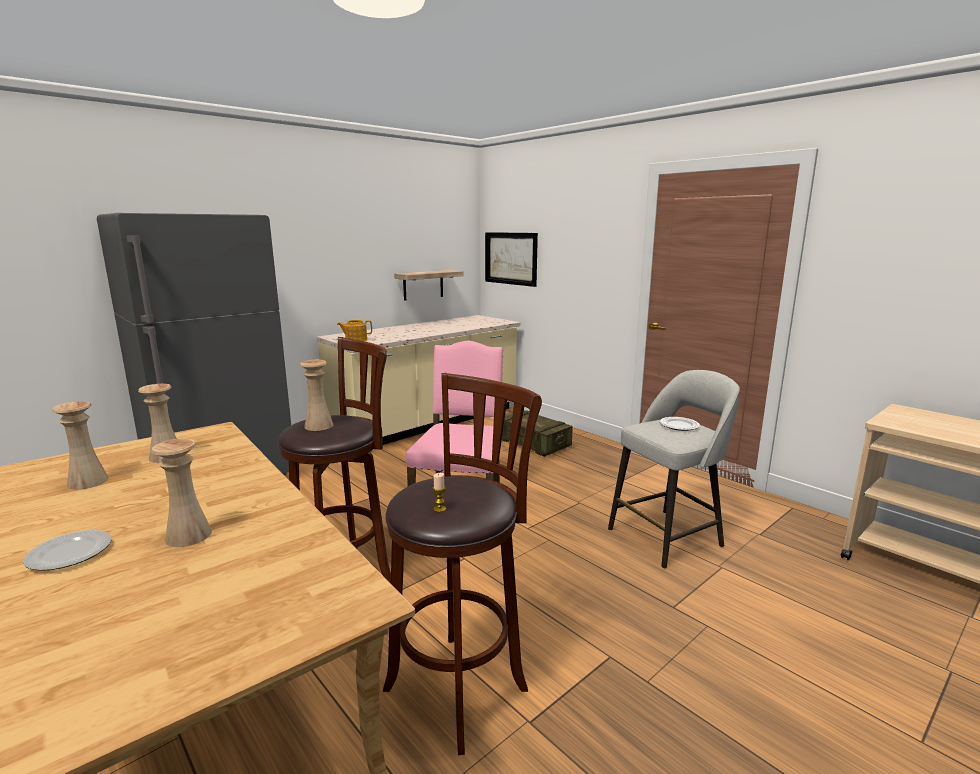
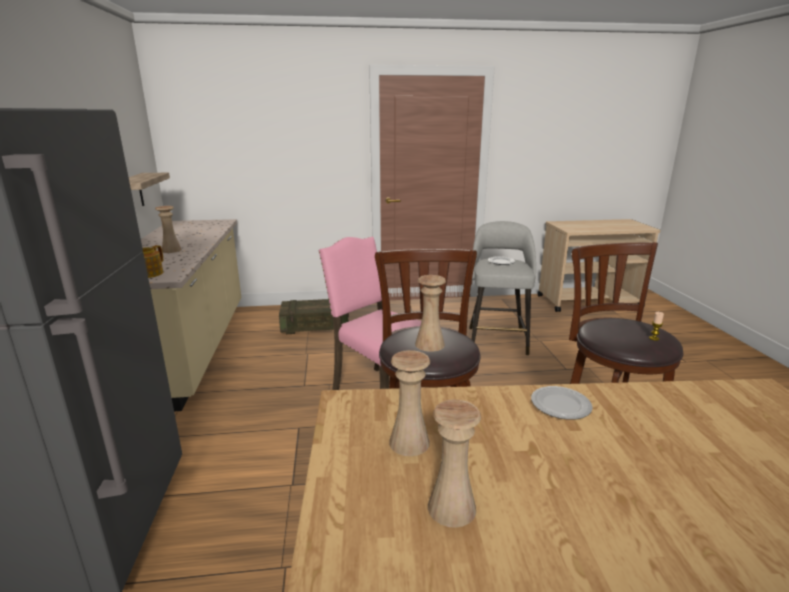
camera: 55 degrees left, 5 degrees up
(70, 553) = (667, 521): plate -> plate (560, 405)
(188, 535) = (645, 445): beige vase -> beige vase (171, 250)
(511, 258) = (208, 154): picture -> none

